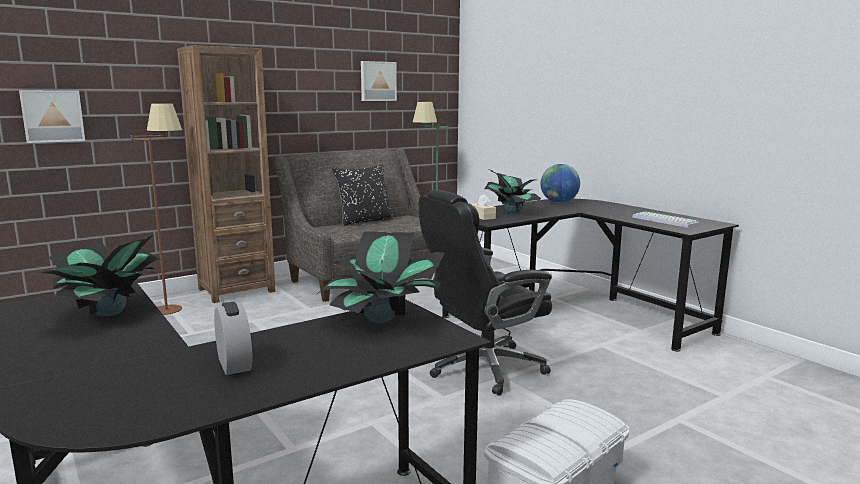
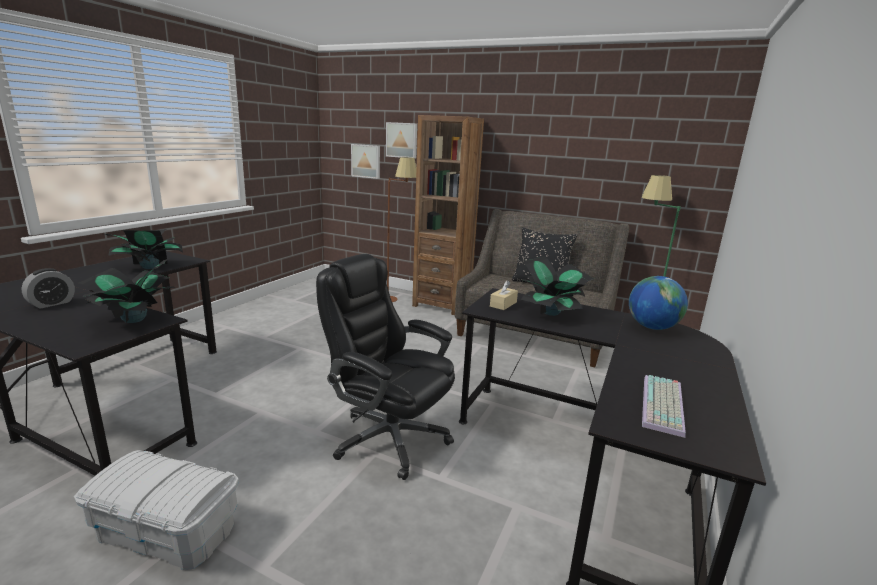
camera: 60 degrees right, 5 degrees up
(377, 81) = (616, 149): picture -> picture (402, 140)

